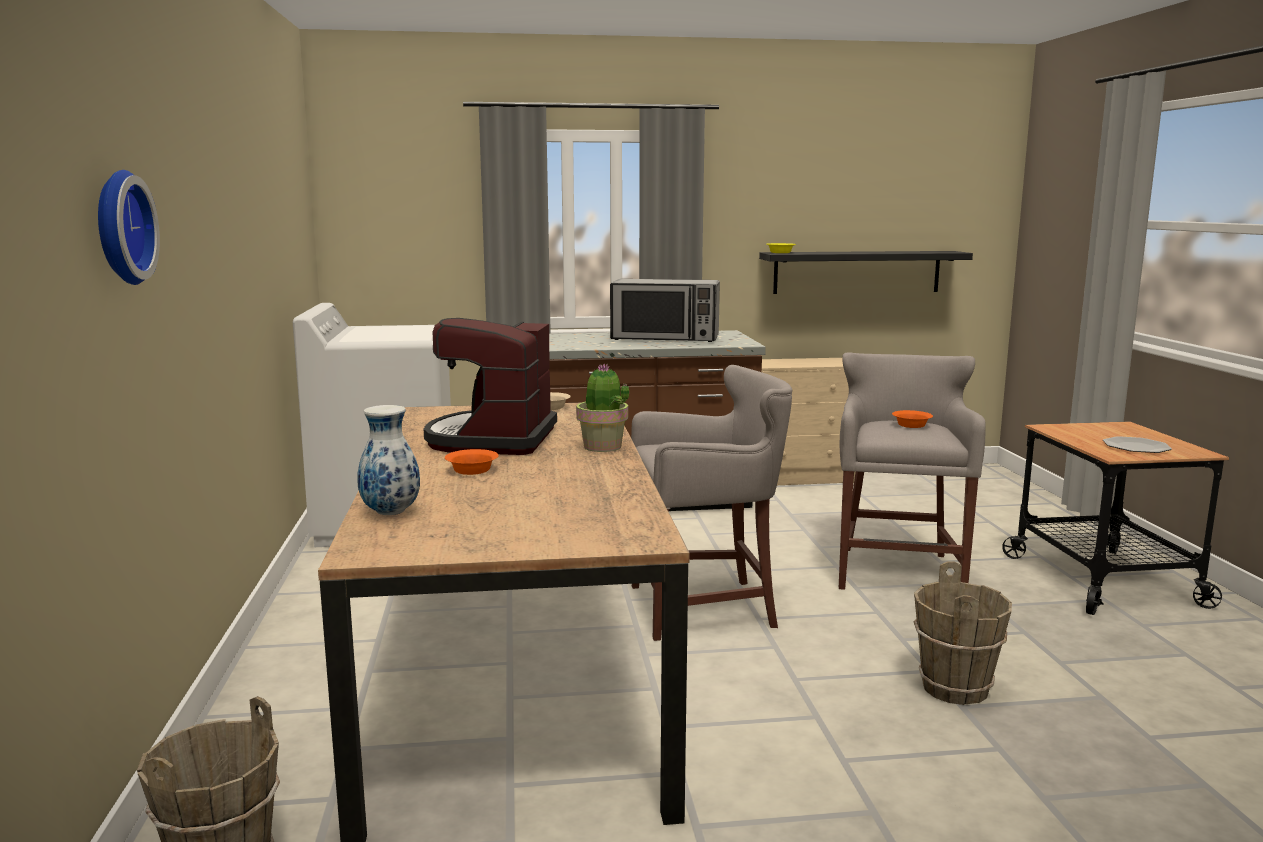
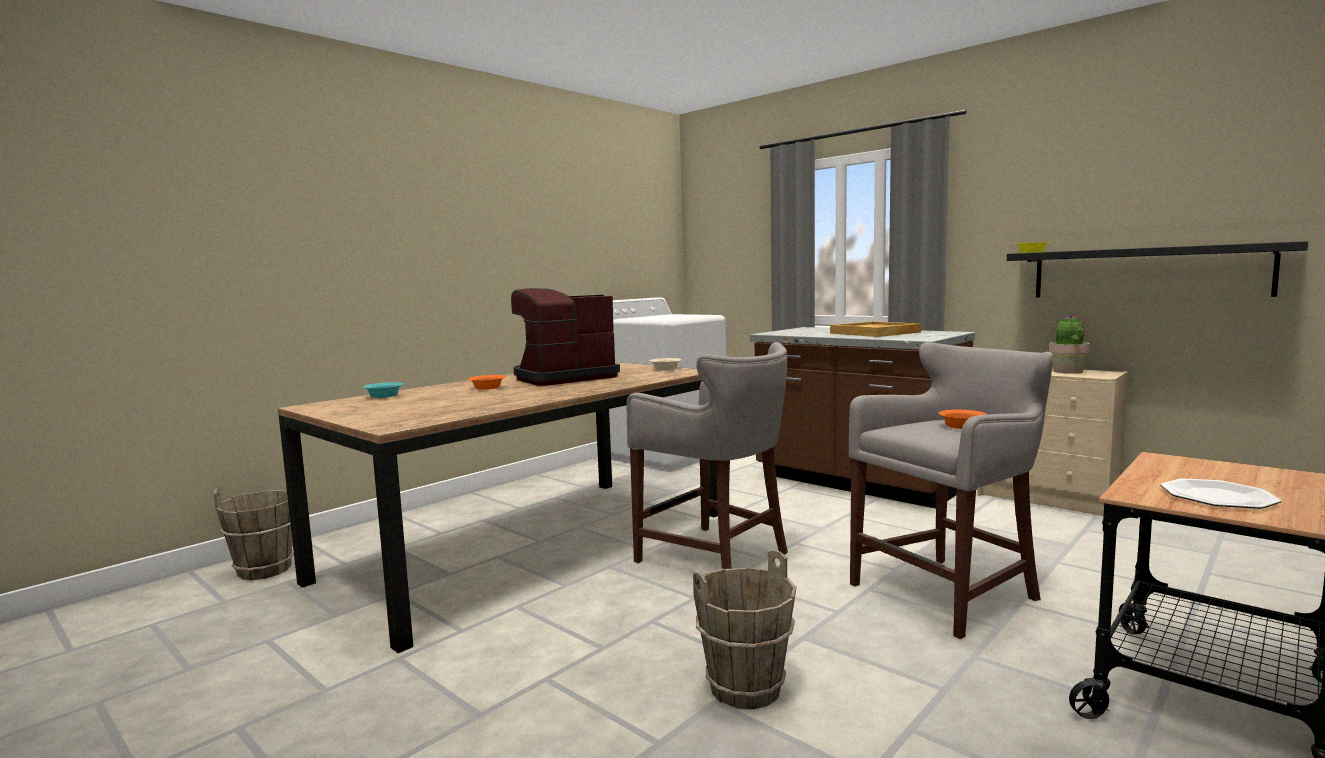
camera: 50 degrees right, 5 degrees down
(118, 228) = (334, 228): wall clock -> none
(392, 512) = (384, 396): vase -> turquoise bowl
(602, 447) = (590, 389): potted plant -> potted plant (1067, 371)
(665, 338) = (875, 333): microwave -> beige tray

